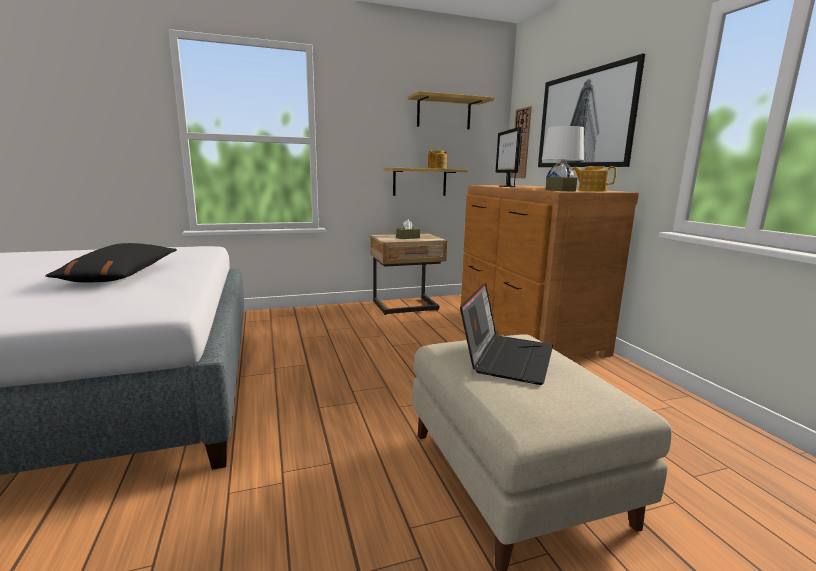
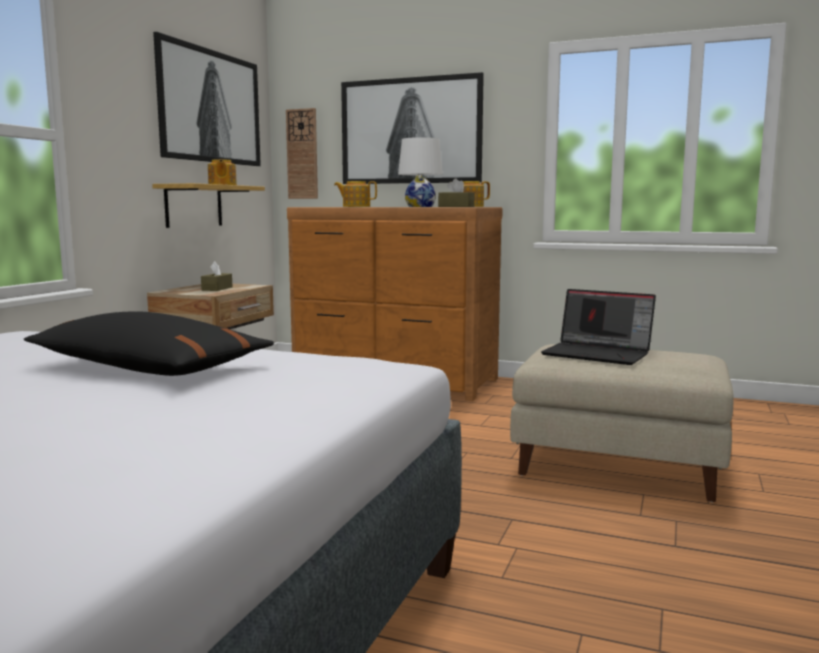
camera: 50 degrees left, 5 degrees down
(444, 113) = (211, 106): shelf -> picture
(506, 186) = (356, 206): monitor -> teapot
(506, 357) = (598, 354): laptop -> laptop turned 150 degrees clockwise

